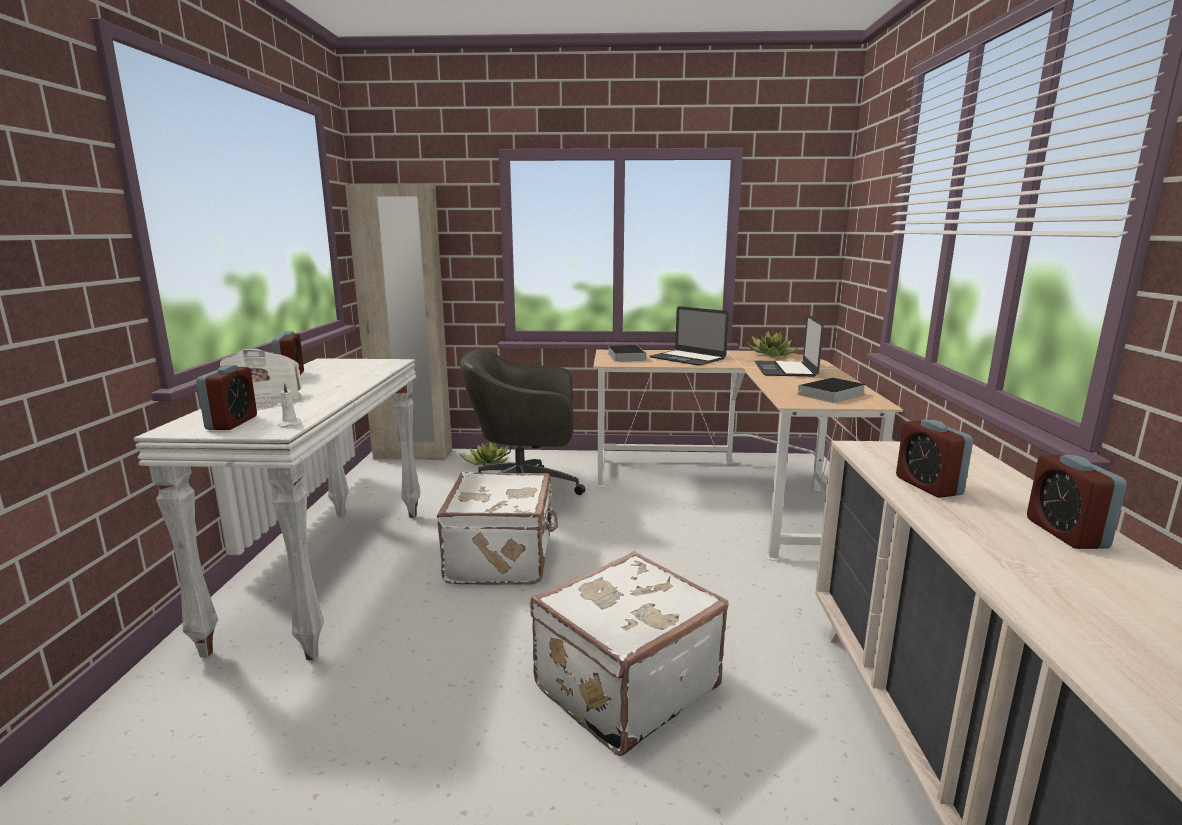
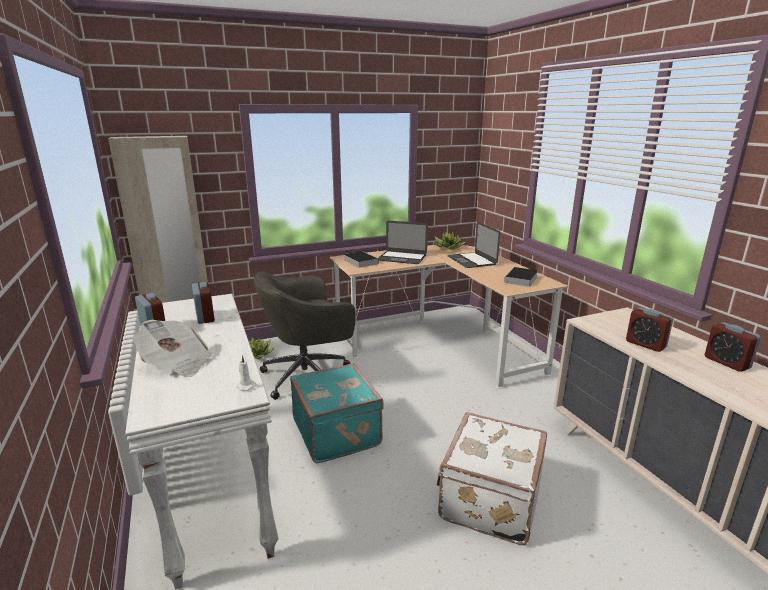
camera: 25 degrees left, 5 degrees up
(232, 423) = (193, 396): alarm clock -> alarm clock (205, 317)
(503, 558) = (338, 432): white suitcase -> turquoise suitcase

